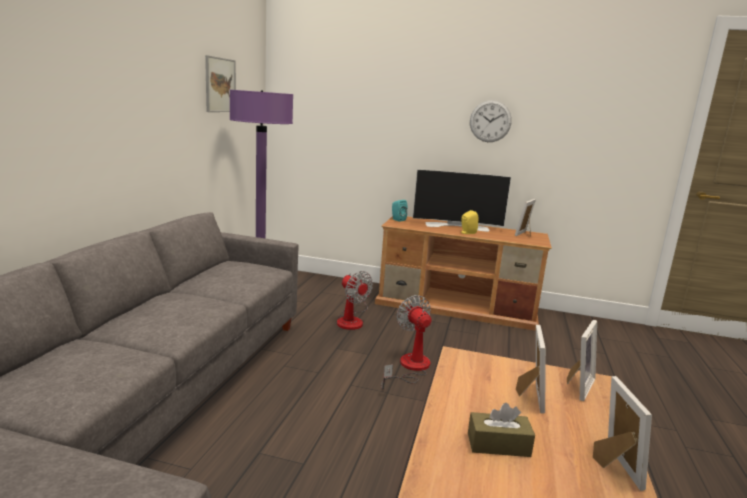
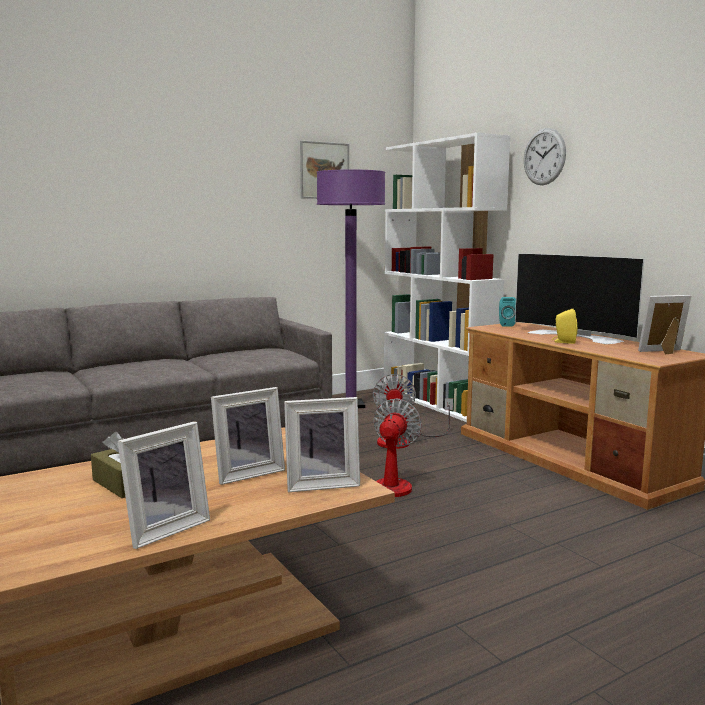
camera: 45 degrees right, 5 degrees down
(315, 279) = (438, 402): none -> white bookcase
(490, 121) = (634, 178): wall clock -> wall clock (544, 157)

